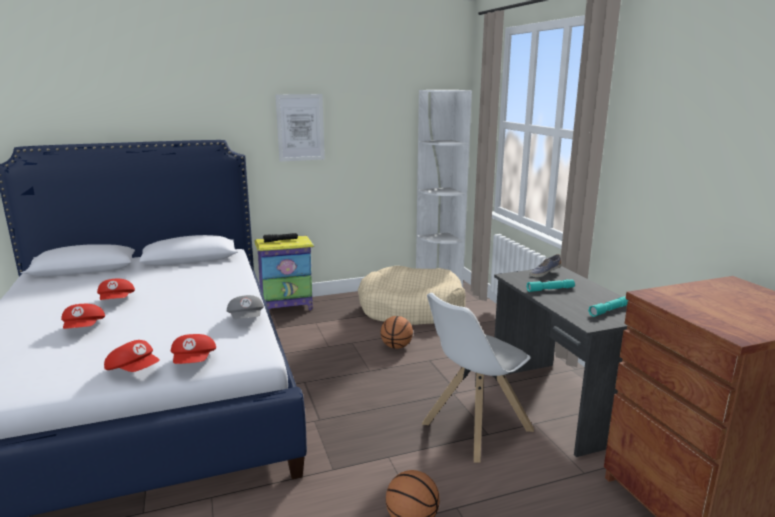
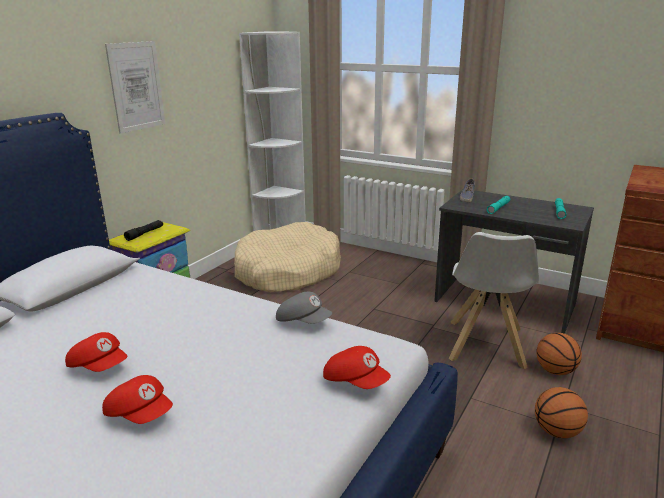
camera: 40 degrees left, 5 degrees up
(134, 370) = (317, 421): red cap -> none
(396, 346) = (330, 308): basketball -> basketball (555, 371)

